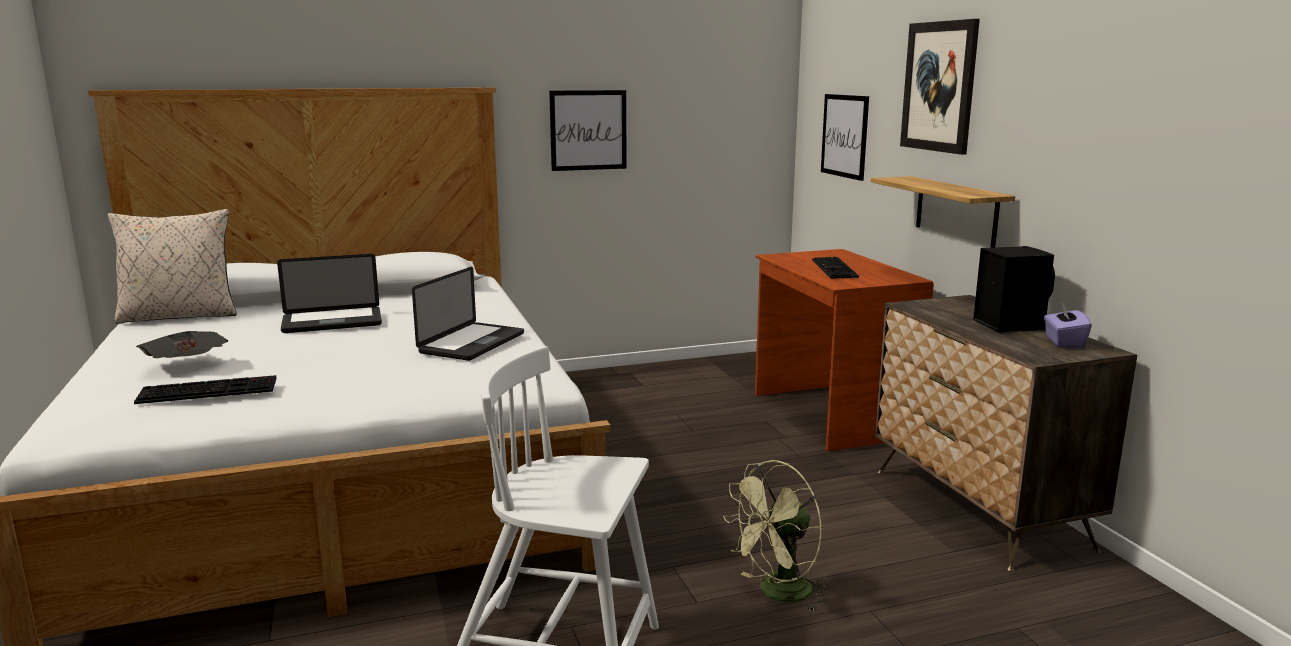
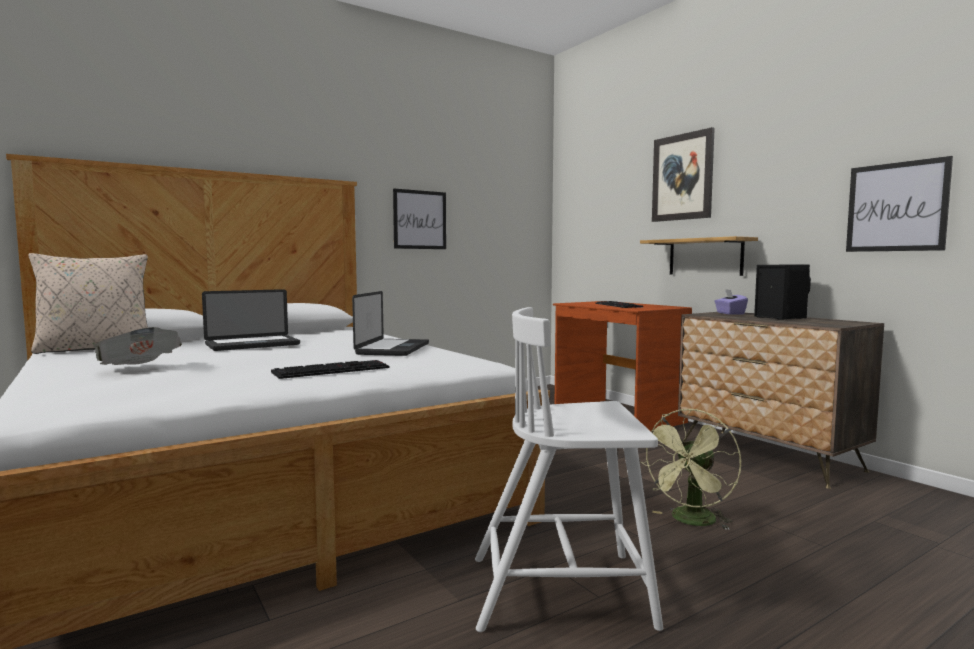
camera: 15 degrees left, 10 degrees down
(210, 390) = (185, 376): keyboard -> keyboard (332, 370)
(844, 136) = (598, 224): picture -> picture (896, 207)
(1063, 342) = (830, 321): purple tissue box -> purple tissue box (730, 313)

